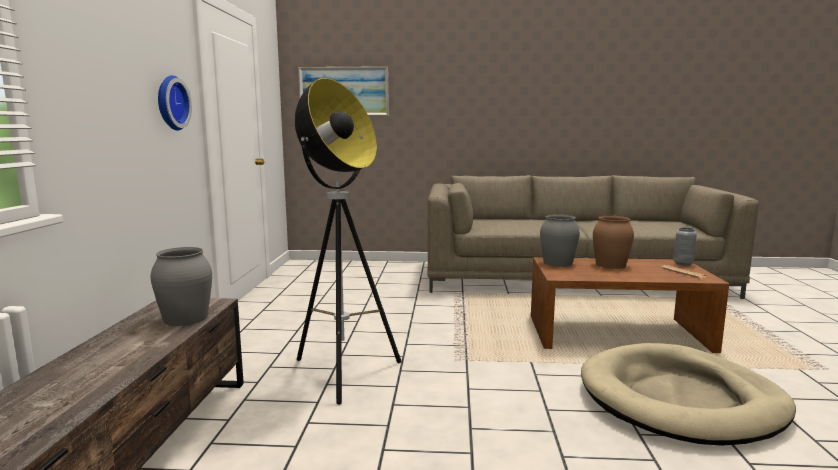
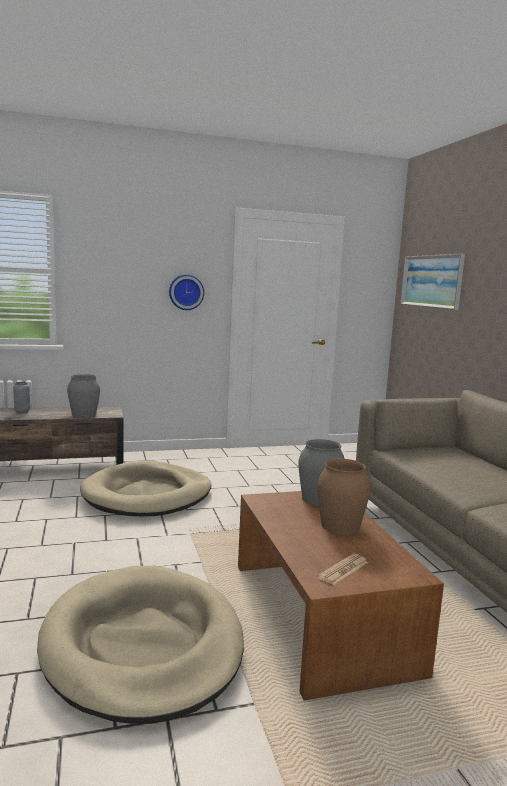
camera: 70 degrees right, 0 degrees up
(343, 373) = (147, 495): floor lamp -> beige dog bed
(683, 264) = (402, 575): grey vase -> grey vase (22, 411)

